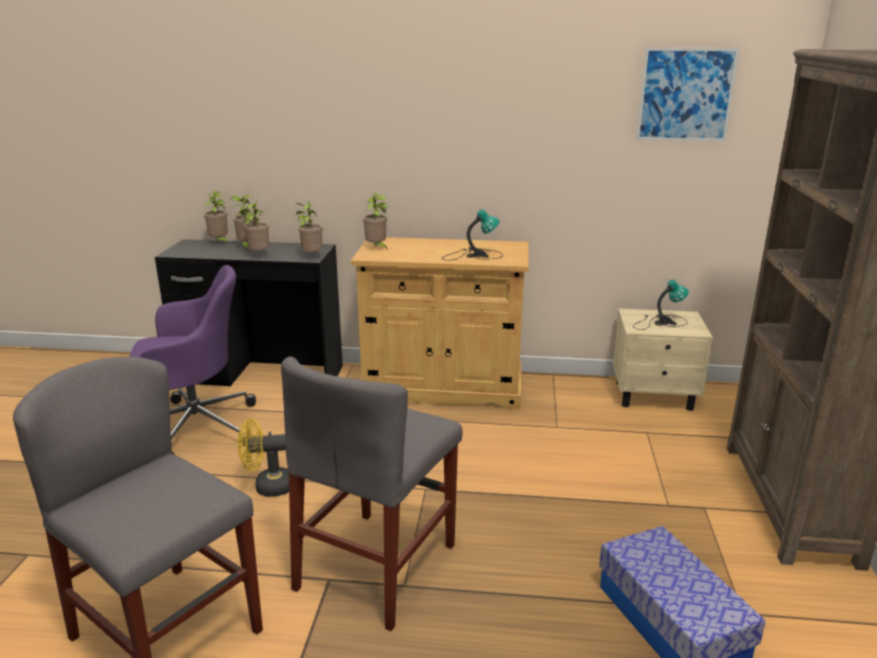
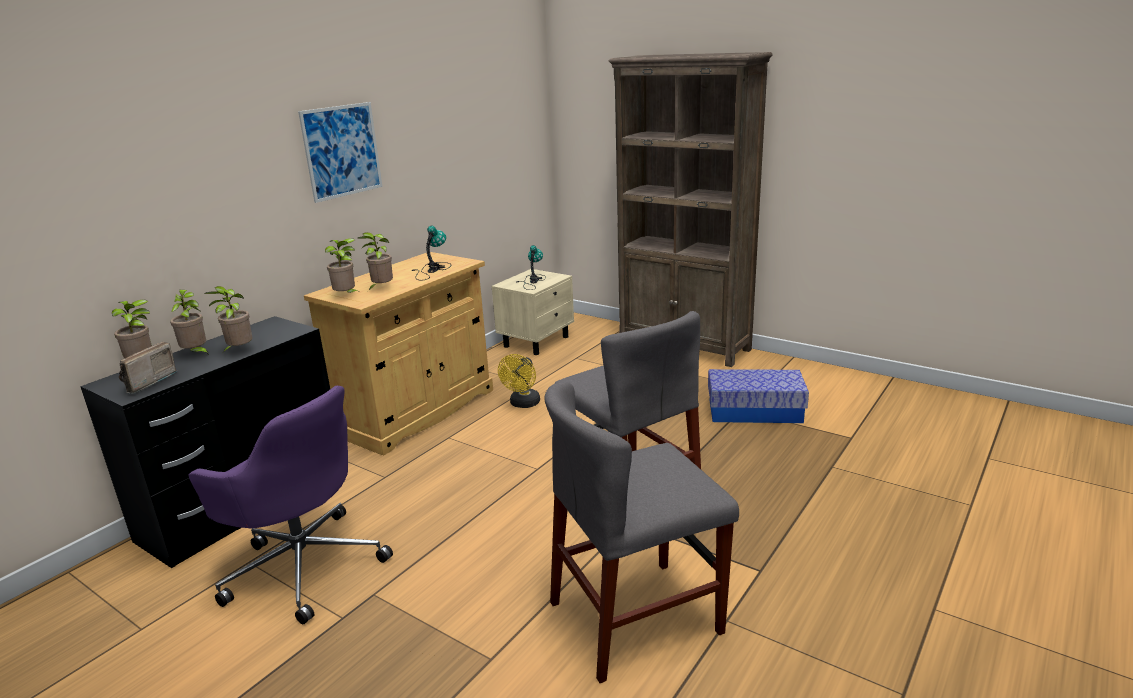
camera: 60 degrees left, 0 degrees up
(191, 251) = (145, 383): none -> radio
(195, 428) = (304, 565): purple office chair -> purple office chair turned 105 degrees clockwise
(268, 487) = (472, 532): yellow fan -> yellow fan (523, 404)
(311, 257) = (294, 329): potted plant -> potted plant (381, 288)
(685, 95) = (494, 103): picture -> picture (342, 151)

